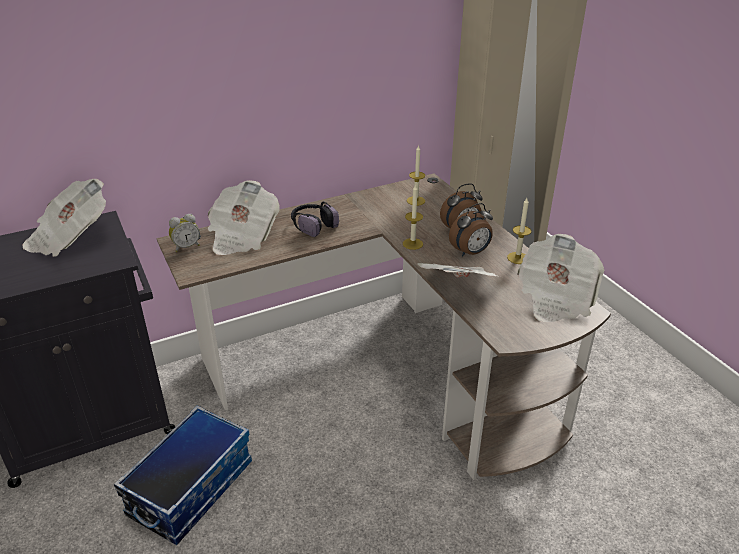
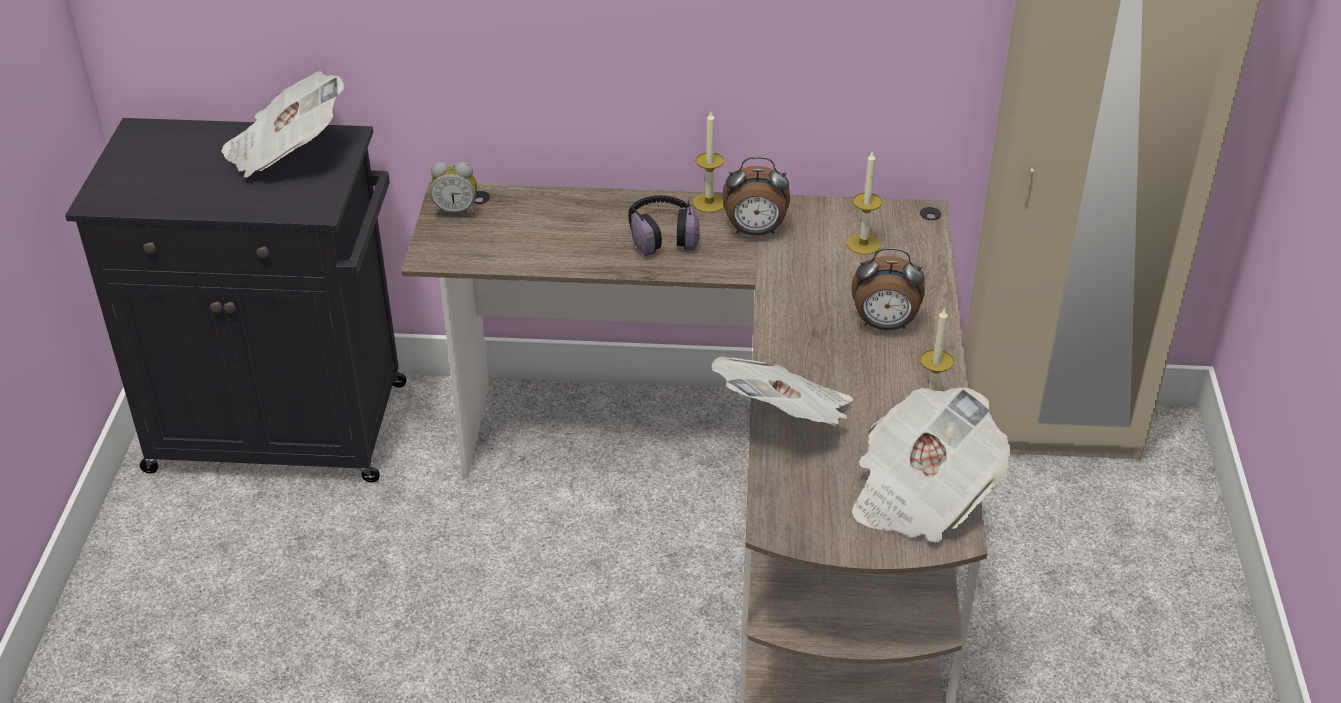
camera: 30 degrees right, 5 degrees up
(191, 488) = (348, 568): storage box -> none
(242, 236) = (545, 219): newspaper -> none
(412, 244) = (785, 320): candle -> candle (709, 202)
(470, 252) = (863, 368): alarm clock -> alarm clock (755, 232)

